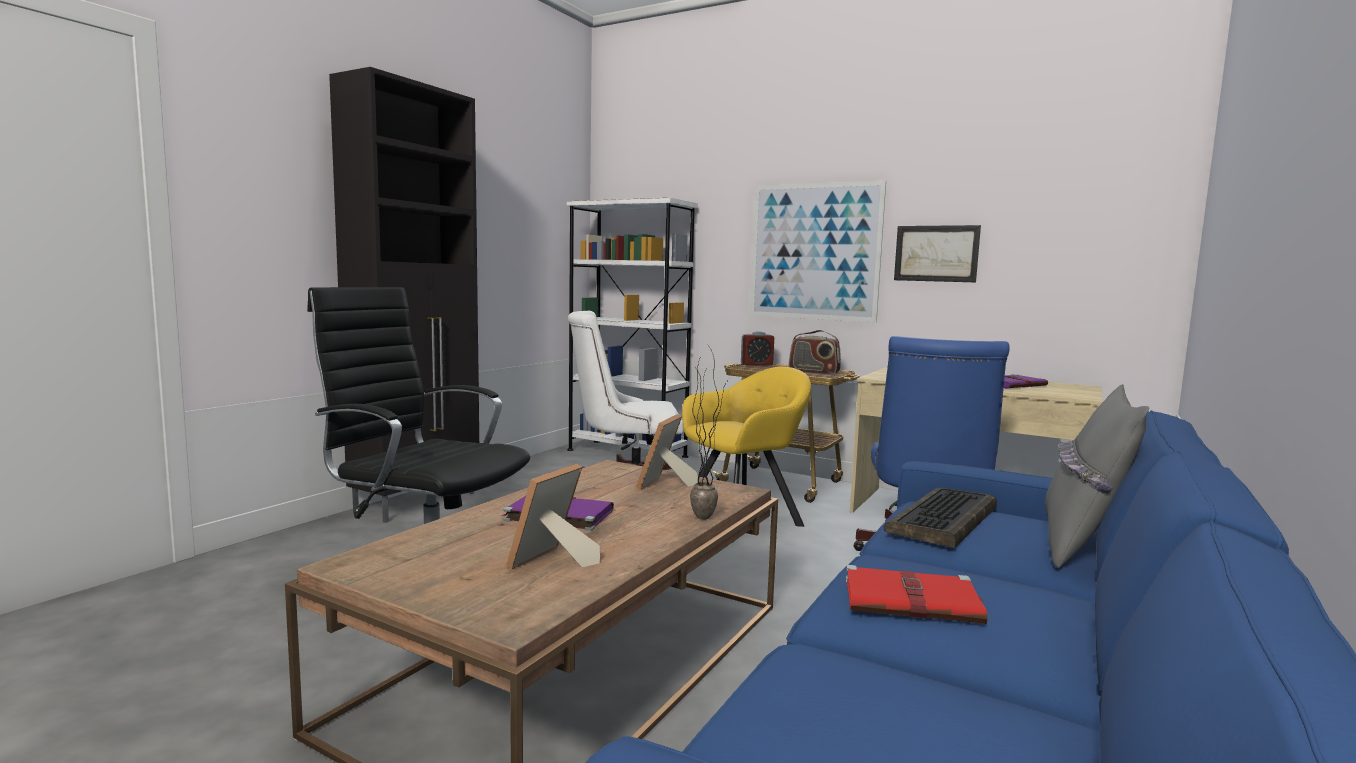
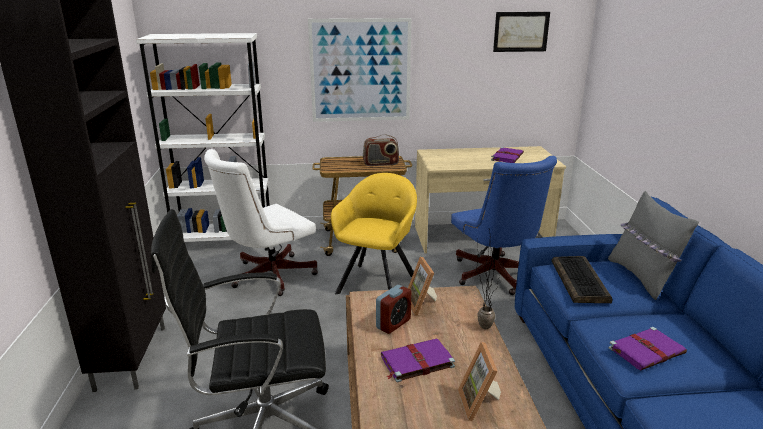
camera: 35 degrees left, 15 degrees up
(756, 364) = (333, 162): alarm clock -> alarm clock (393, 324)
(914, 601) = (647, 350): red book -> purple book
(936, 253) = (447, 70): picture -> picture (521, 31)

